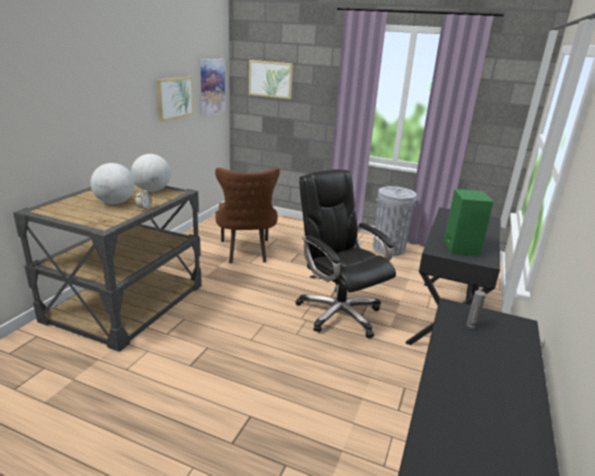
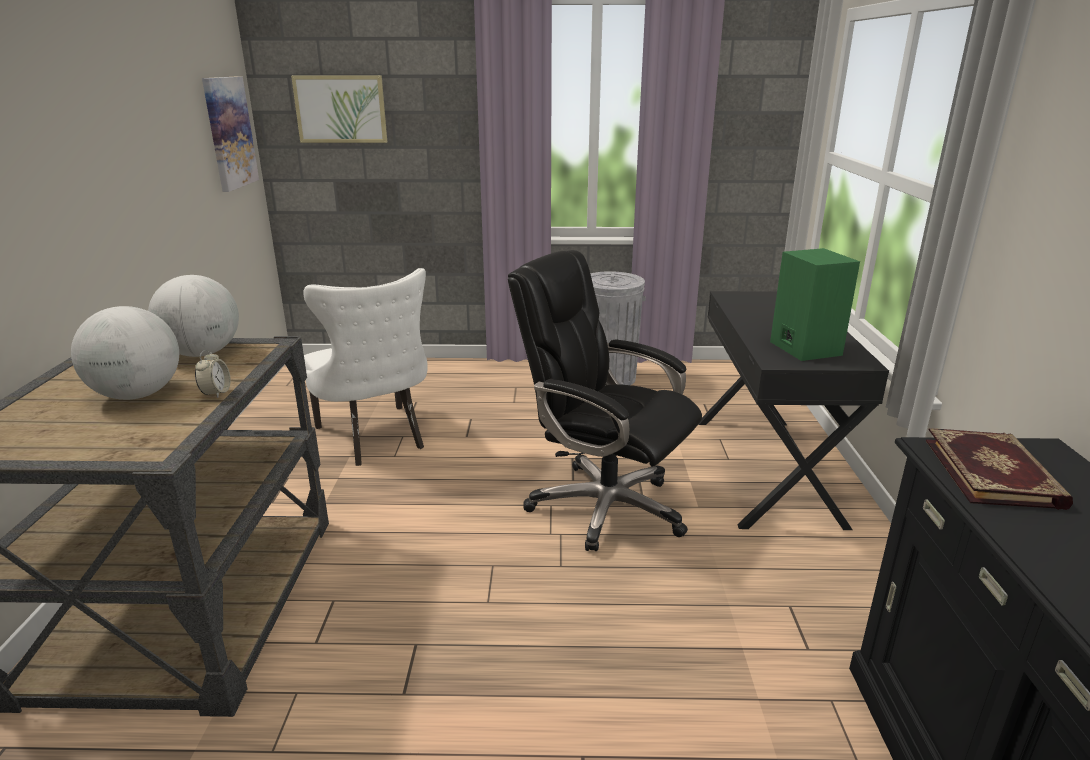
camera: 20 degrees left, 0 degrees up
(174, 98) = (171, 158): picture -> none
(246, 252) = (376, 437): brown chair -> white chair
(471, 325) = (994, 472): grey bottle -> book

